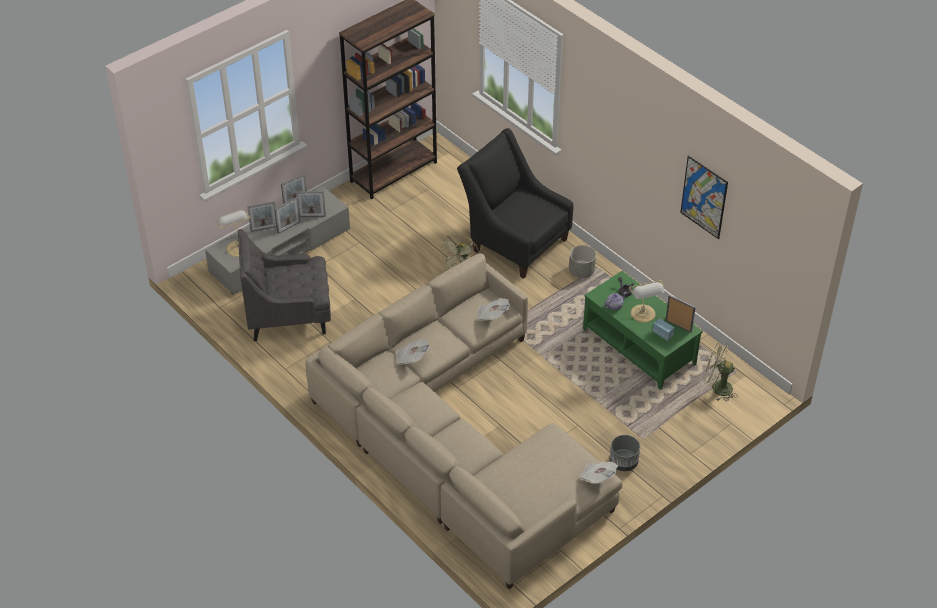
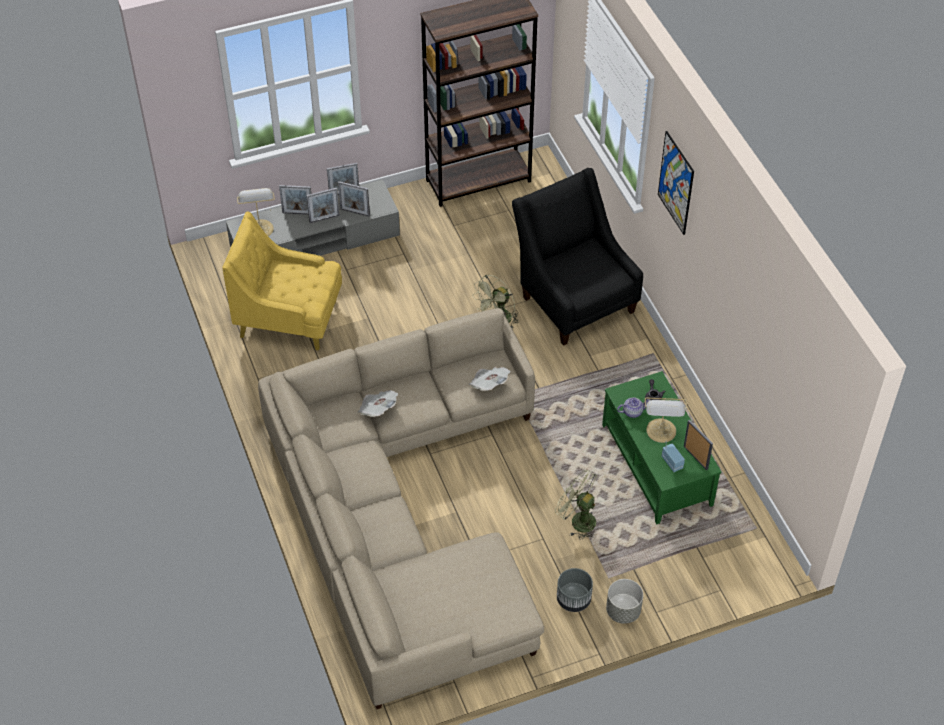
camera: 20 degrees right, 5 degrees up
(289, 316) = (290, 319): grey armchair -> yellow armchair
(581, 272) = (633, 355): grey planter -> grey planter (623, 611)
(597, 477) = (515, 614): newspaper -> none
(704, 197) = (754, 318): picture -> picture (676, 183)
(717, 388) = (724, 542): green fan -> green fan (578, 520)

